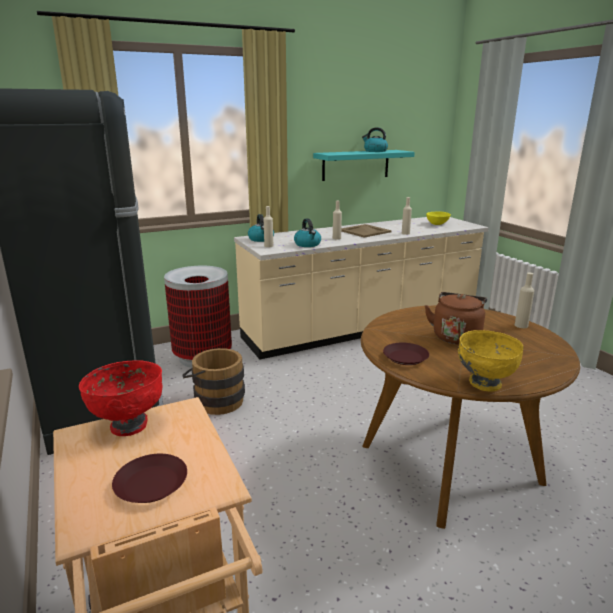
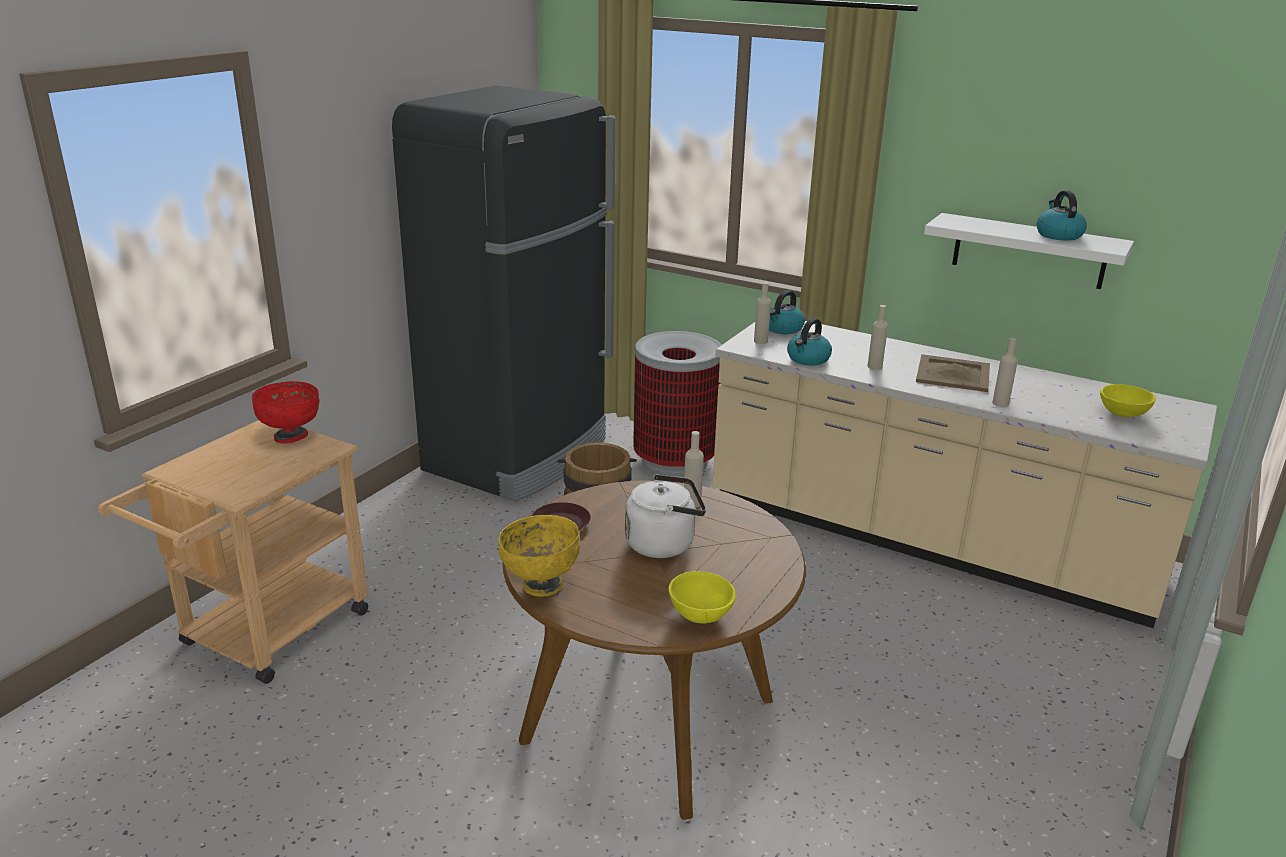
camera: 55 degrees right, 5 degrees up
(151, 483) = (226, 472): brown plate -> none
(355, 165) = (1029, 251): turquoise shelf -> white shelf
(456, 336) = (664, 543): brown kettle -> white kettle
(521, 325) = (766, 585): beige bottle -> beige bottle (692, 503)
(545, 348) = (701, 614): none -> yellow bowl

